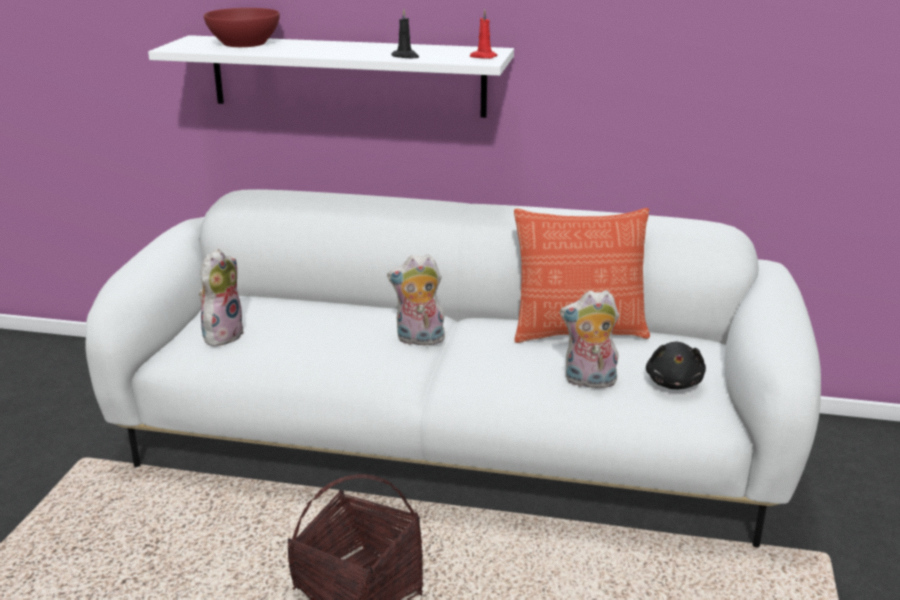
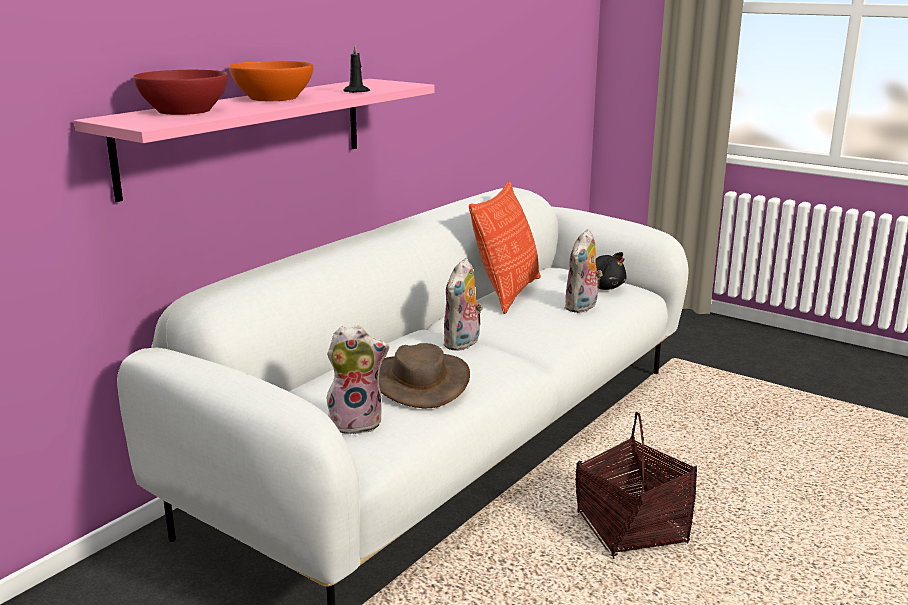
camera: 65 degrees left, 5 degrees down
(222, 334) = (356, 422): plush toy -> plush toy turned 120 degrees clockwise
(313, 338) = (418, 381): none -> brown hat
(336, 47) = (273, 98): none -> orange bowl
(347, 76) = (247, 134): white shelf -> pink shelf
(482, 57) = (395, 83): red candle -> none

